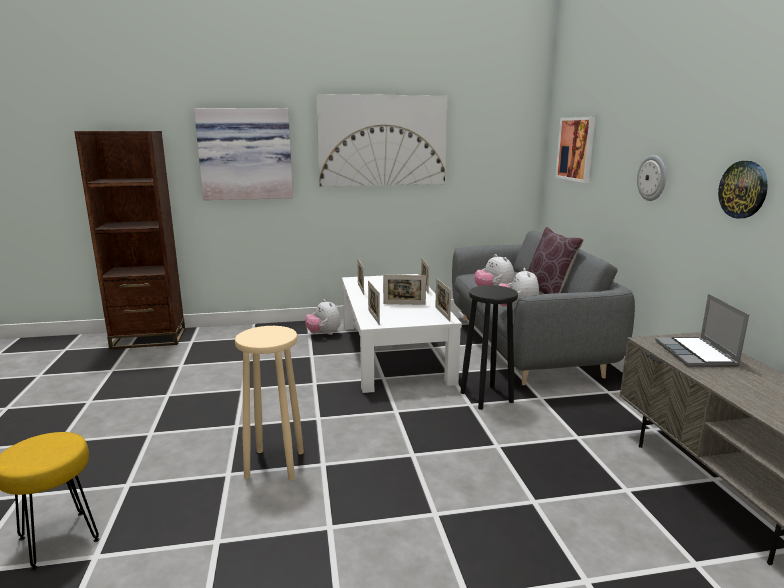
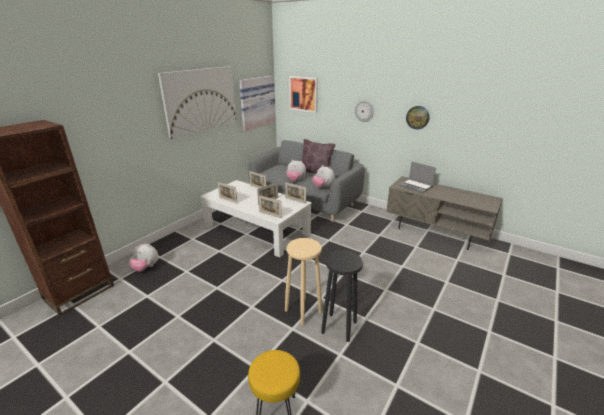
camera: 45 degrees left, 10 degrees up
(245, 154) = (116, 126): picture -> picture (256, 102)
(324, 333) = (201, 235): plush toy -> plush toy (146, 267)
(487, 397) = (329, 233): black stool -> black stool (339, 326)

